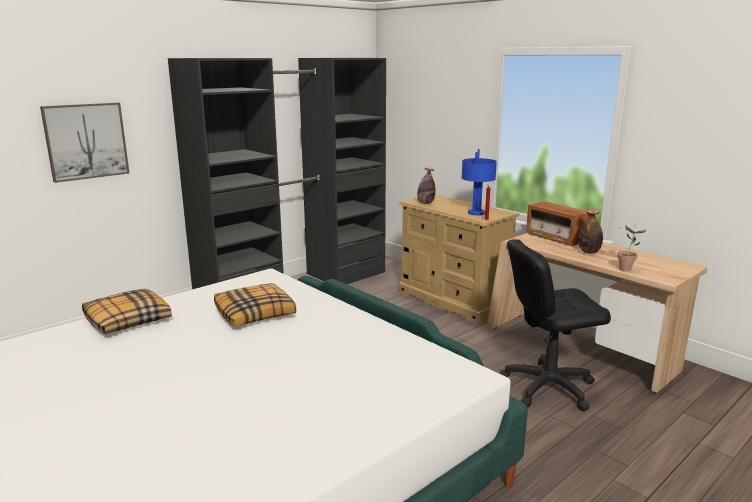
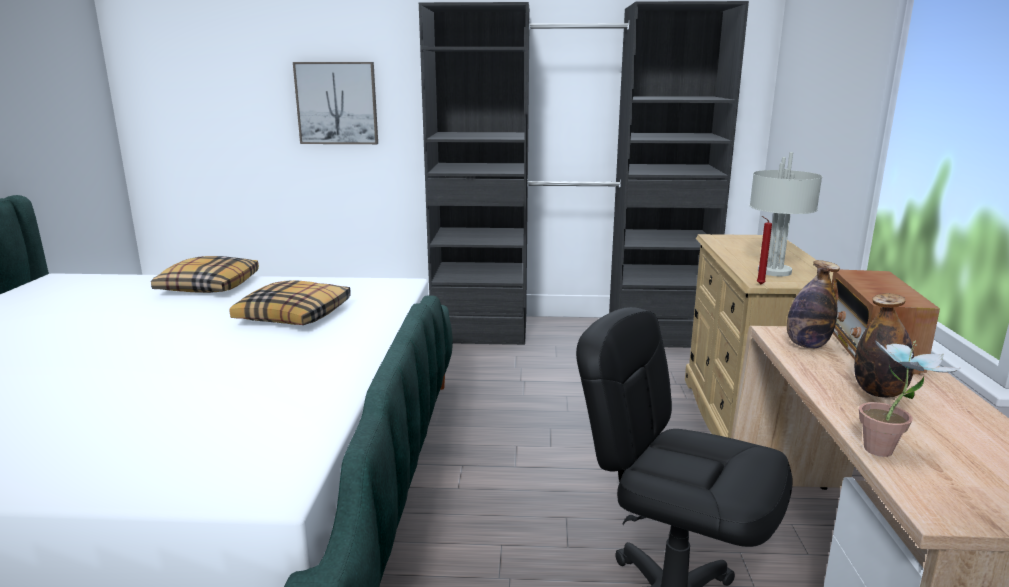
camera: 45 degrees right, 0 degrees up
(425, 203) = (729, 243): bottle -> bottle (806, 345)
(477, 213) = (775, 272): blue table lamp -> grey table lamp

